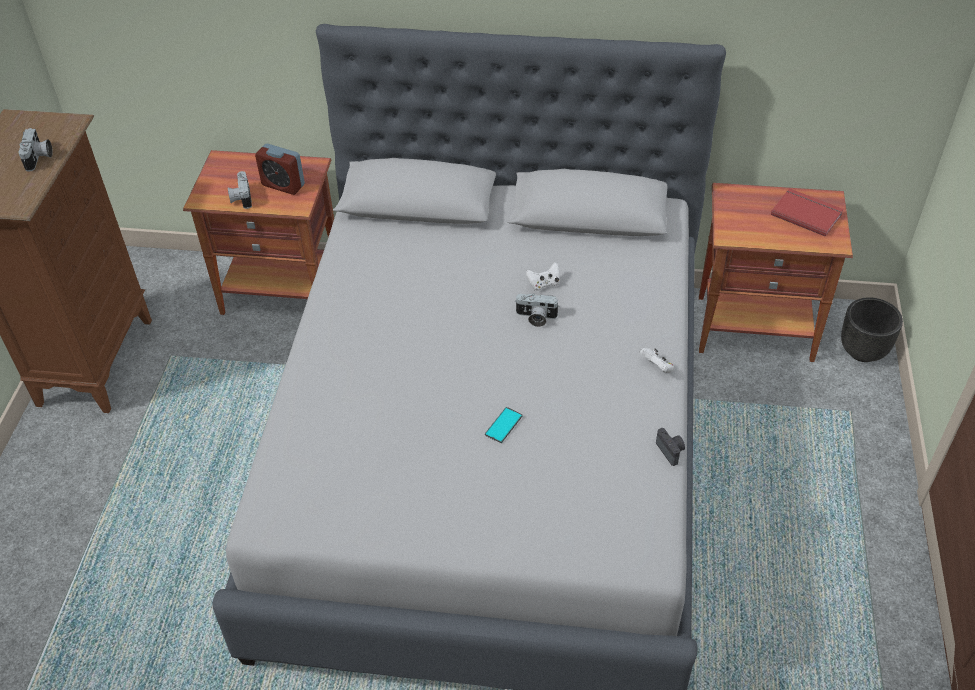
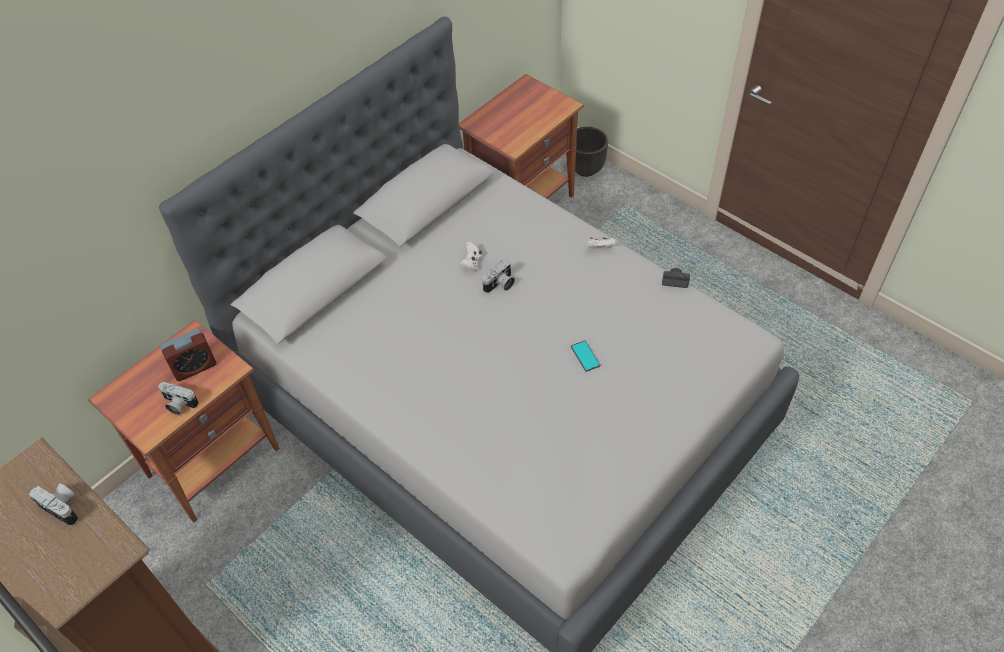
camera: 55 degrees left, 5 degrees up
(806, 213) = (529, 101): red book -> none

